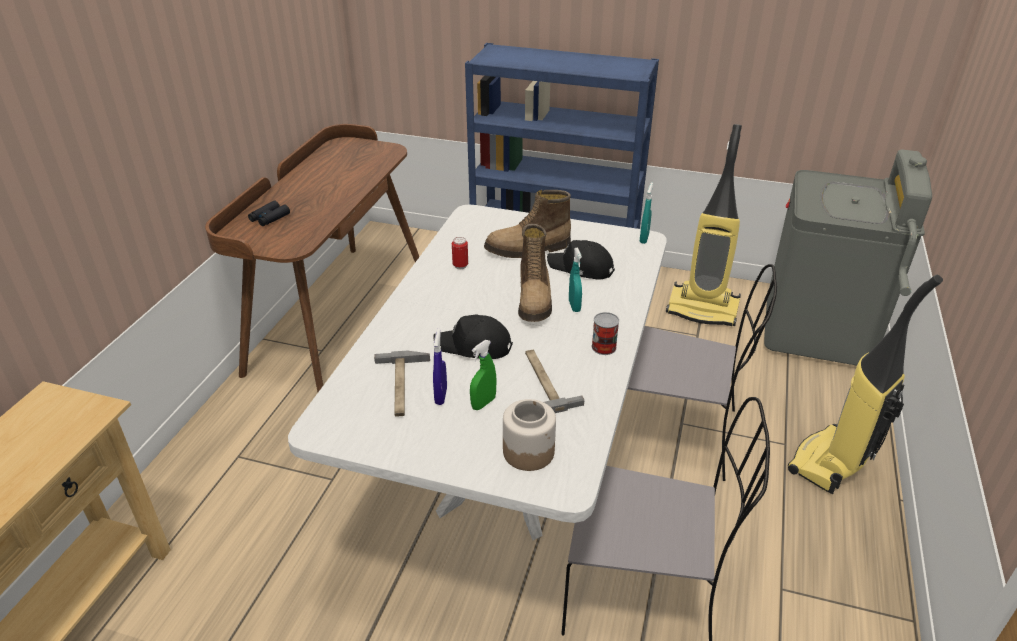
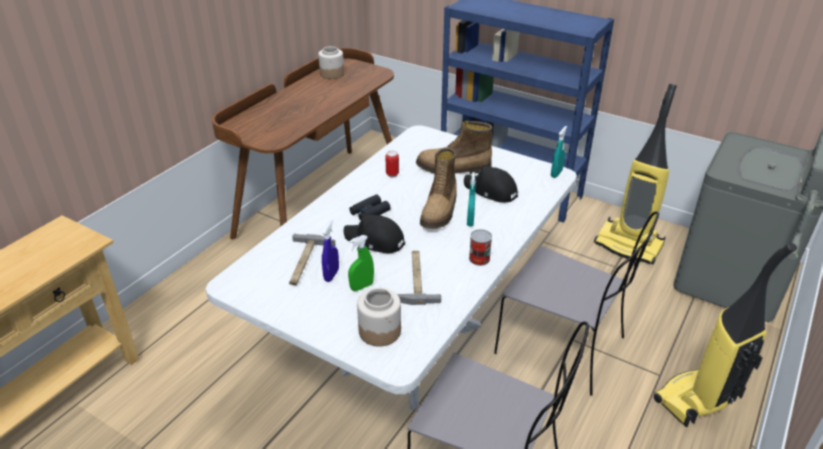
camera: 15 degrees right, 0 degrees up
(269, 218) = (265, 116): black binoculars -> black binoculars (369, 212)
(331, 158) = (331, 74): none -> jar

